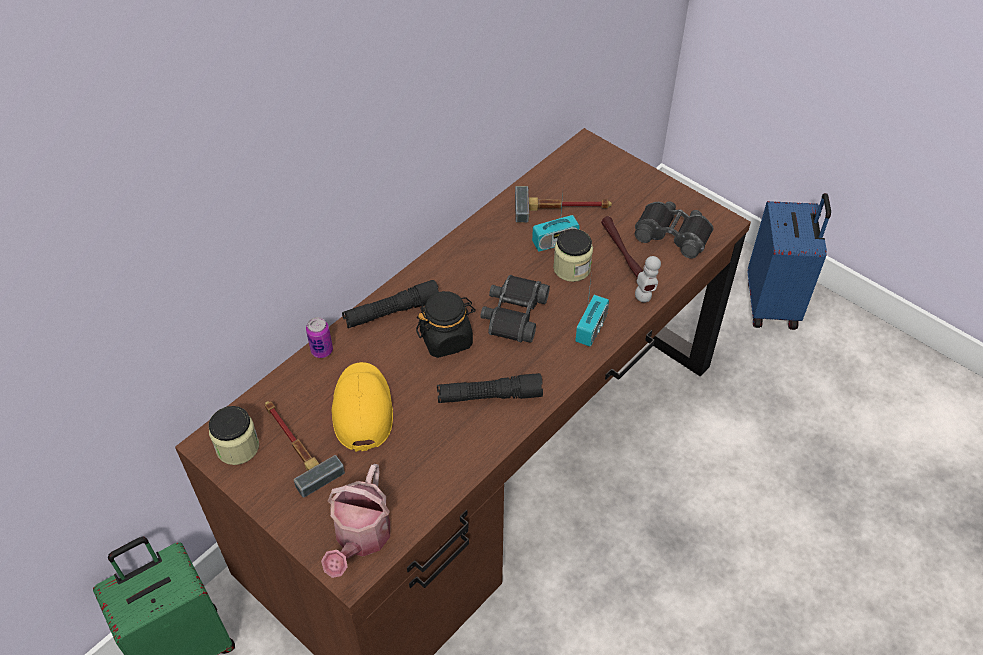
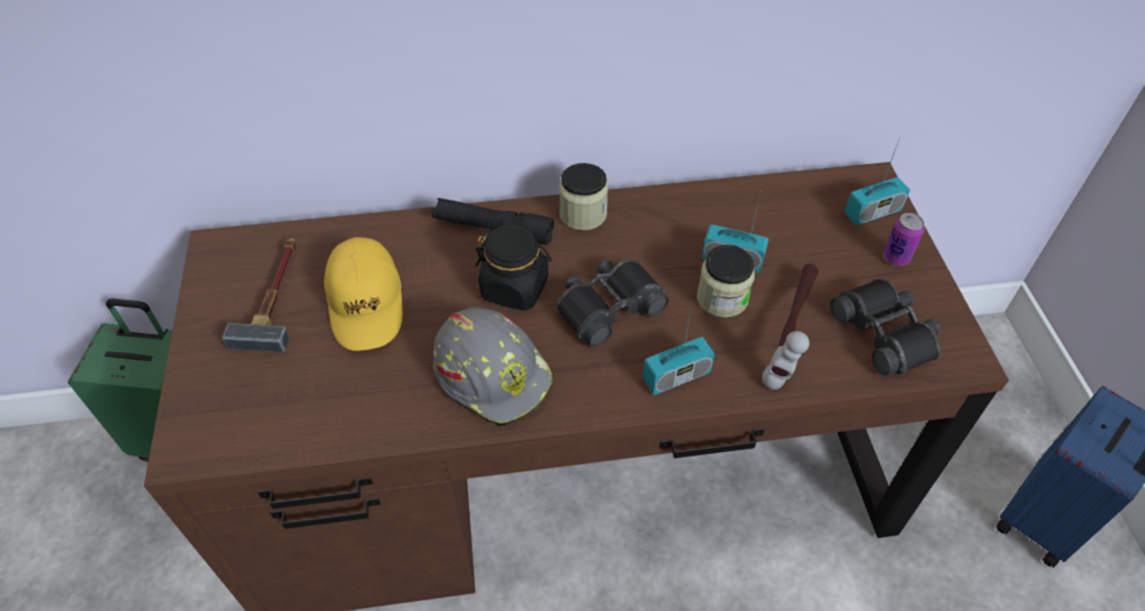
camera: 40 degrees right, 0 degrees up
(237, 447) = (232, 264): jar -> jar (583, 214)
(322, 350) = (393, 225): can -> can (896, 257)
(360, 539) = (226, 426): watering can -> none
(362, 409) = (366, 303): yellow cap -> yellow cap turned 135 degrees clockwise
(489, 396) = (494, 373): black flashlight -> grey hard hat
(563, 208) = (777, 231): hammer -> none
(604, 166) = (872, 212): none -> radio

